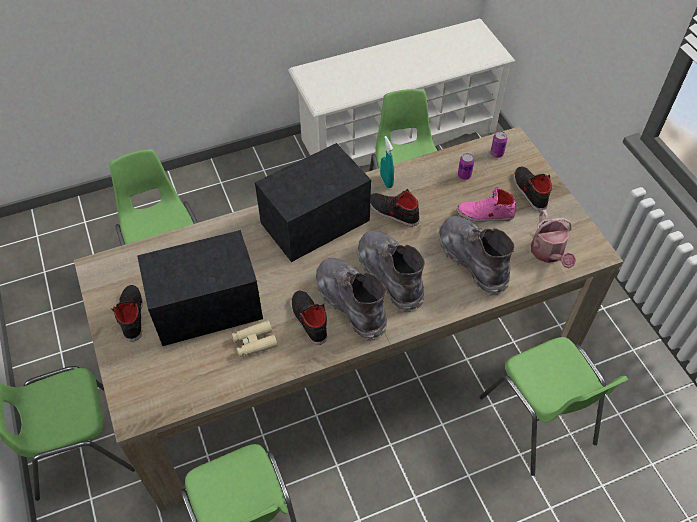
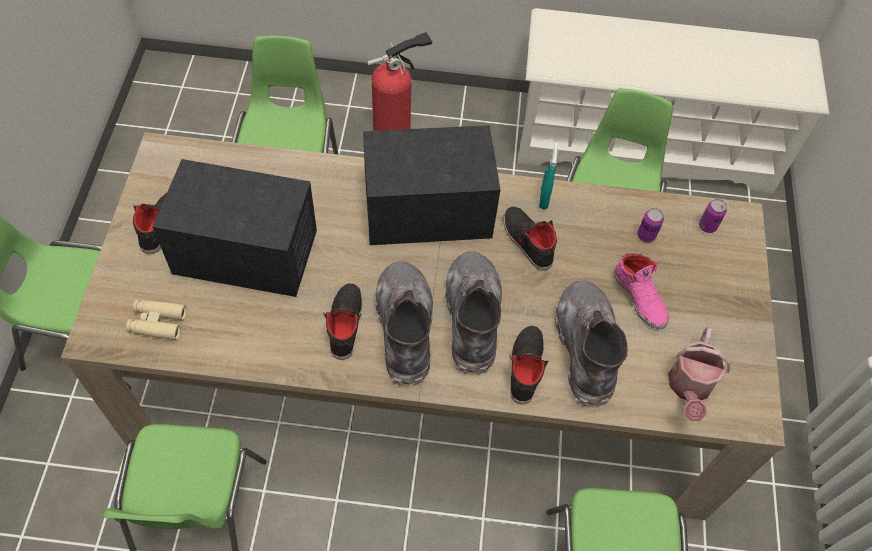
camera: 25 degrees right, 5 degrees up
(220, 195) = (396, 127): none -> fire extinguisher
(254, 342) = (269, 319): beige binoculars -> beige binoculars (157, 322)
(485, 214) = (640, 297): pink shoe -> pink shoe turned 150 degrees counterclockwise
(529, 191) = (718, 294): black shoe -> black shoe (524, 366)

